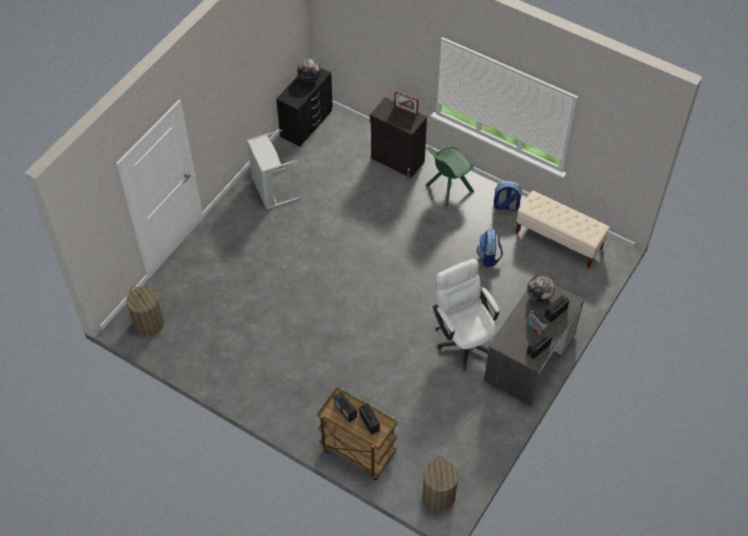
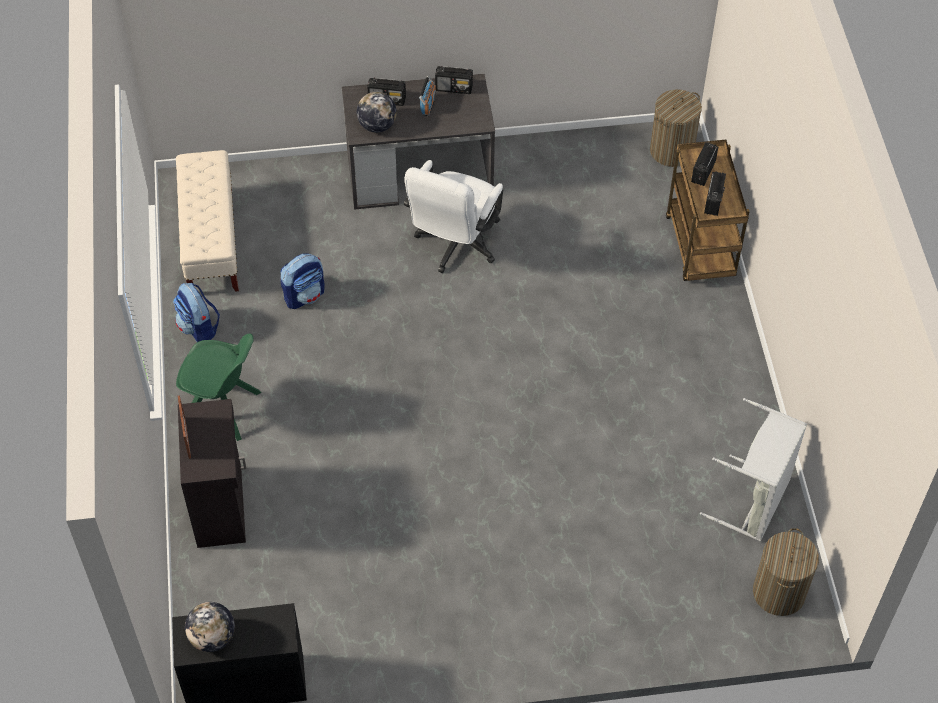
camera: 130 degrees left, 0 degrees up
(270, 190) = (423, 627): grey laundry basket -> grey laundry basket (754, 502)

